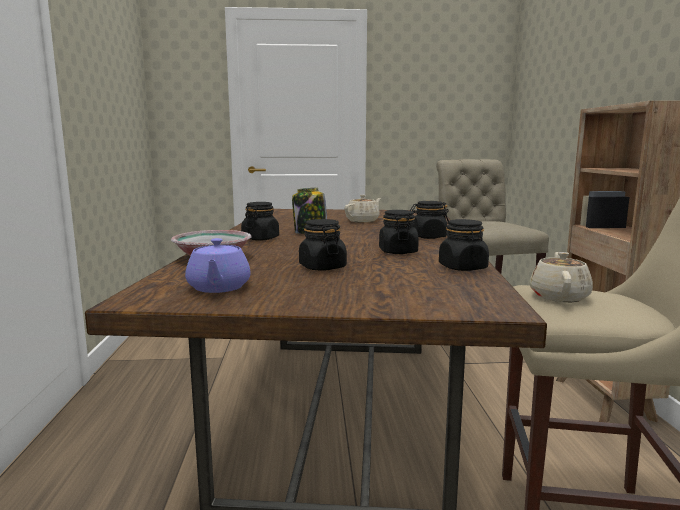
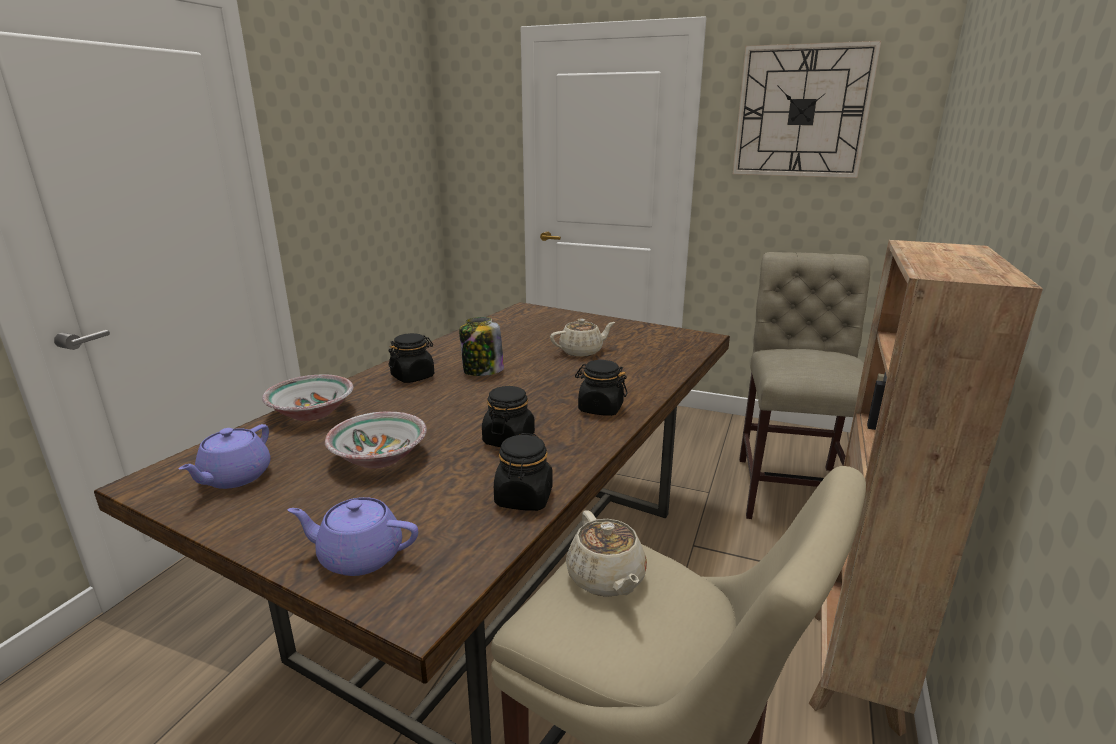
camera: 25 degrees right, 10 degrees up
(322, 267) = (380, 458): black jar -> bowl
(409, 299) = (359, 556): none -> purple teapot
(434, 74) = (801, 112): none -> wall clock
(559, 296) = (606, 579): beige teapot -> beige teapot turned 120 degrees clockwise

